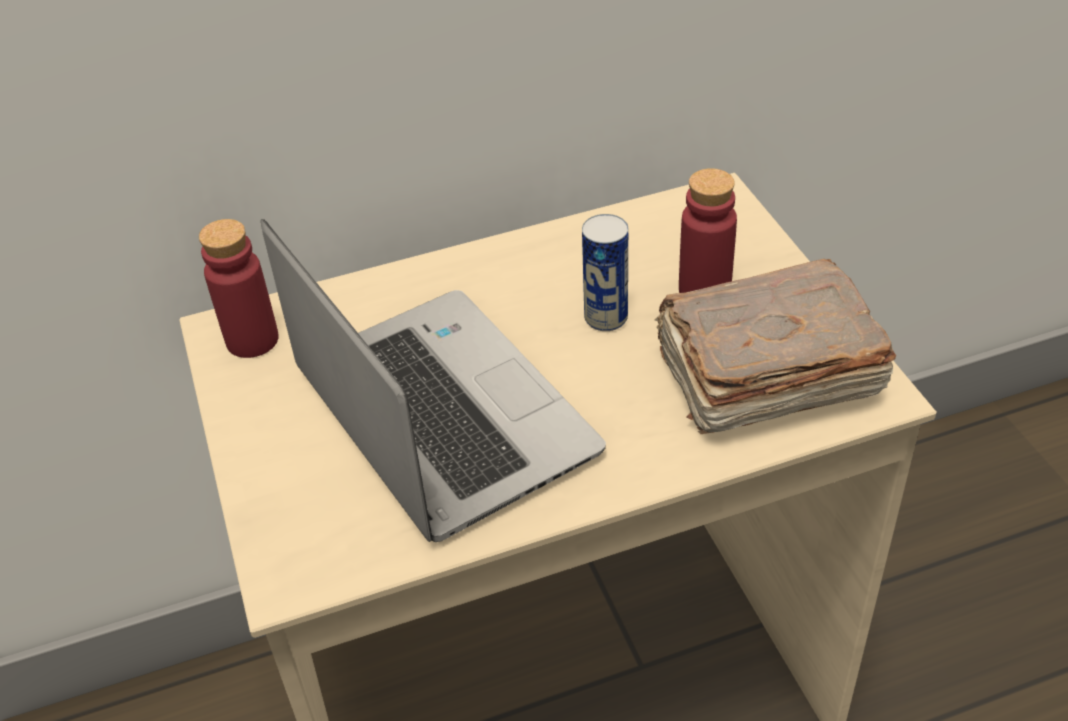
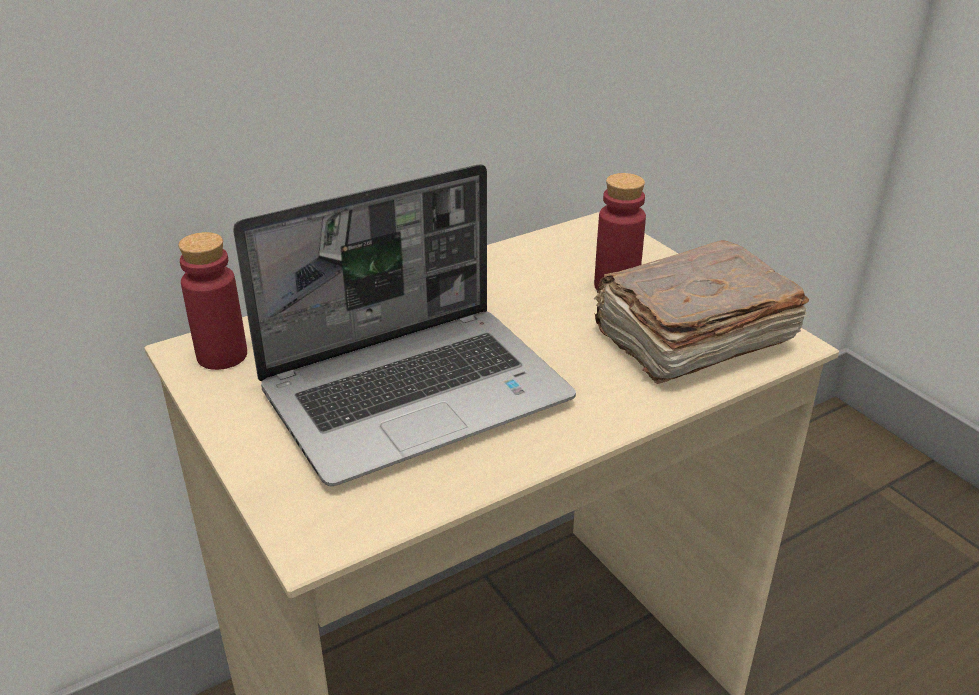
camera: 15 degrees left, 10 degrees down
(438, 413) = (418, 393): laptop -> laptop turned 105 degrees clockwise
(606, 318) = (541, 311): can -> none

